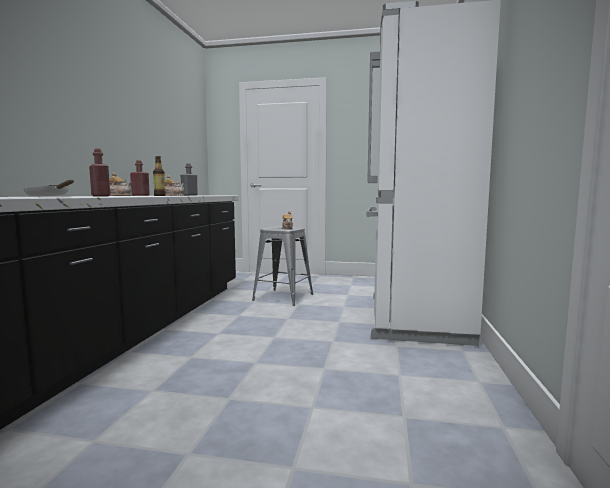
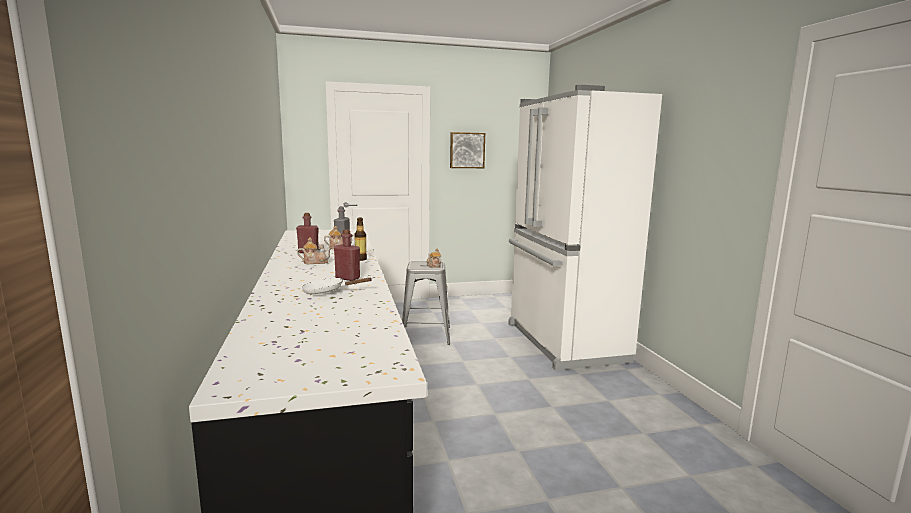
camera: 25 degrees left, 5 degrees up
(362, 134) = (467, 150): none -> picture

